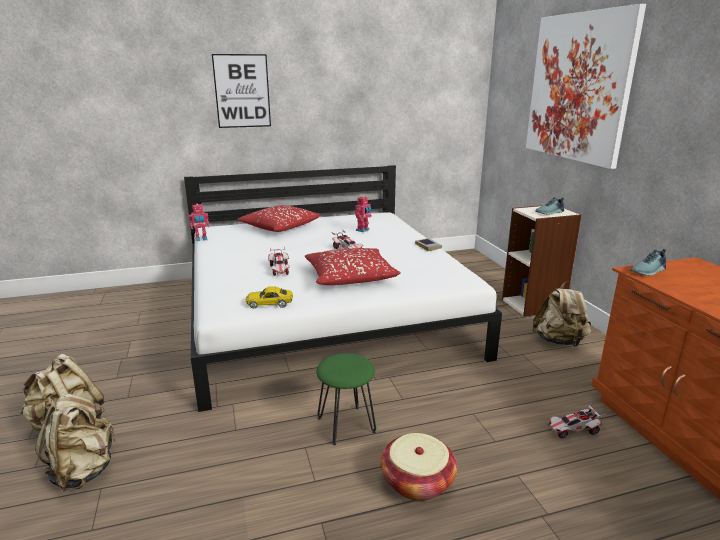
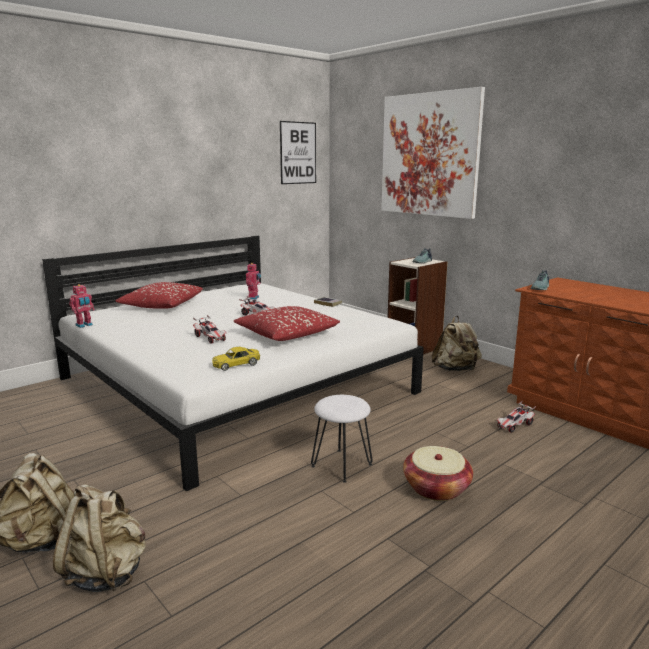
camera: 25 degrees left, 5 degrees down
(242, 91) = (104, 161): picture -> picture (298, 153)
(346, 424) = (341, 465): green stool -> white stool

